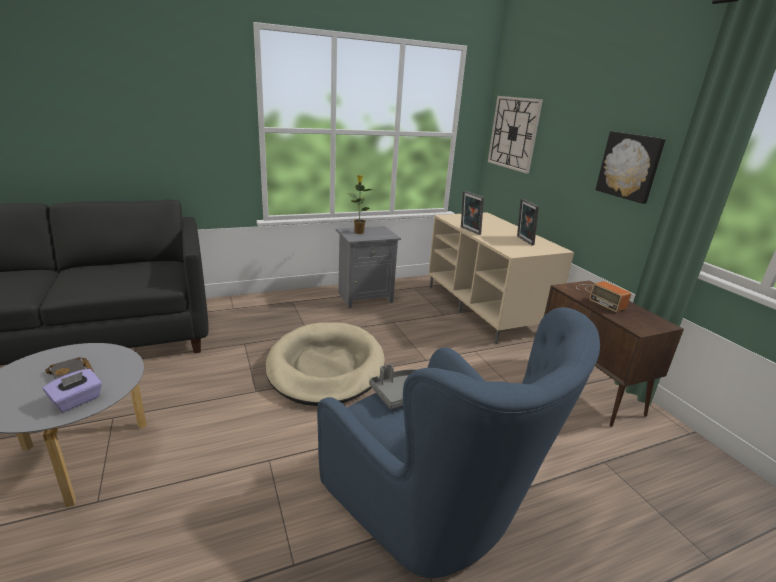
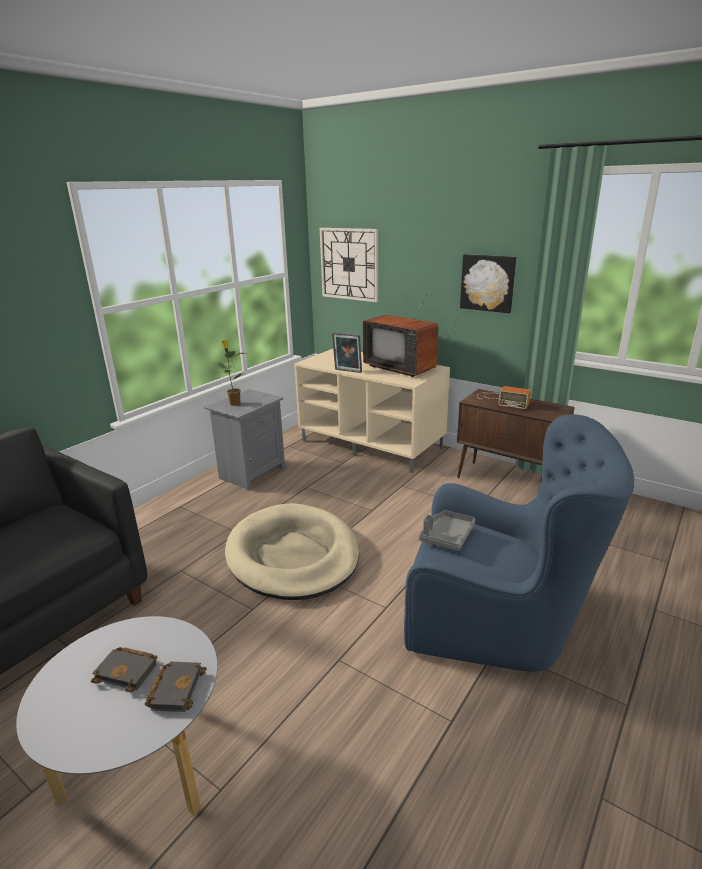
camera: 30 degrees left, 0 degrees up
(77, 401) = (175, 688): purple tissue box -> black book
(523, 240) = (402, 367): picture frame -> television

